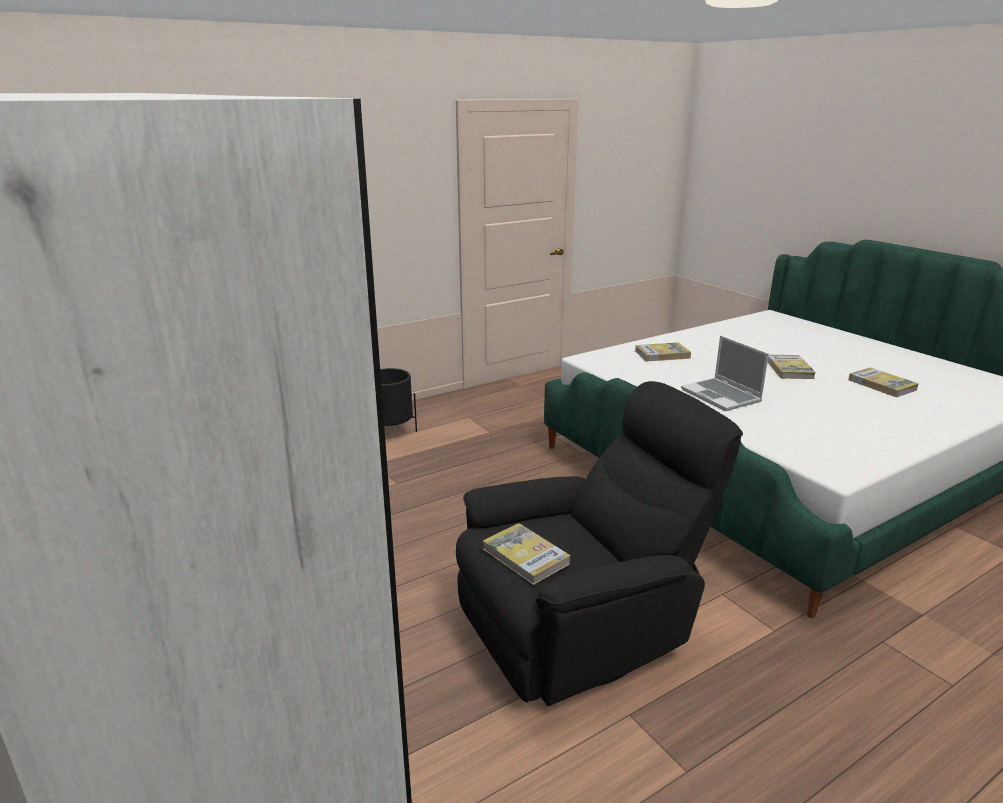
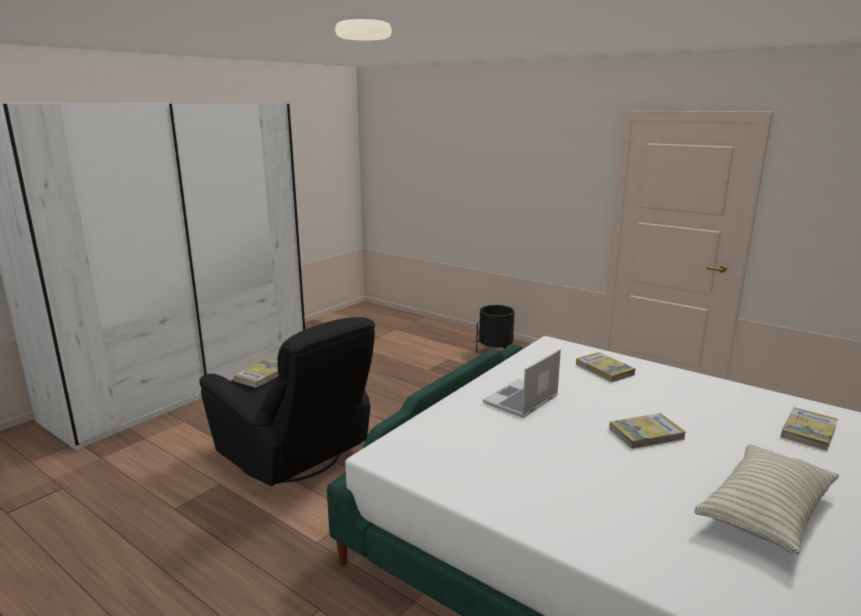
camera: 70 degrees right, 5 degrees down
(882, 385) = (666, 495): book -> book (808, 431)
(895, 367) = (765, 512): none -> pillow

